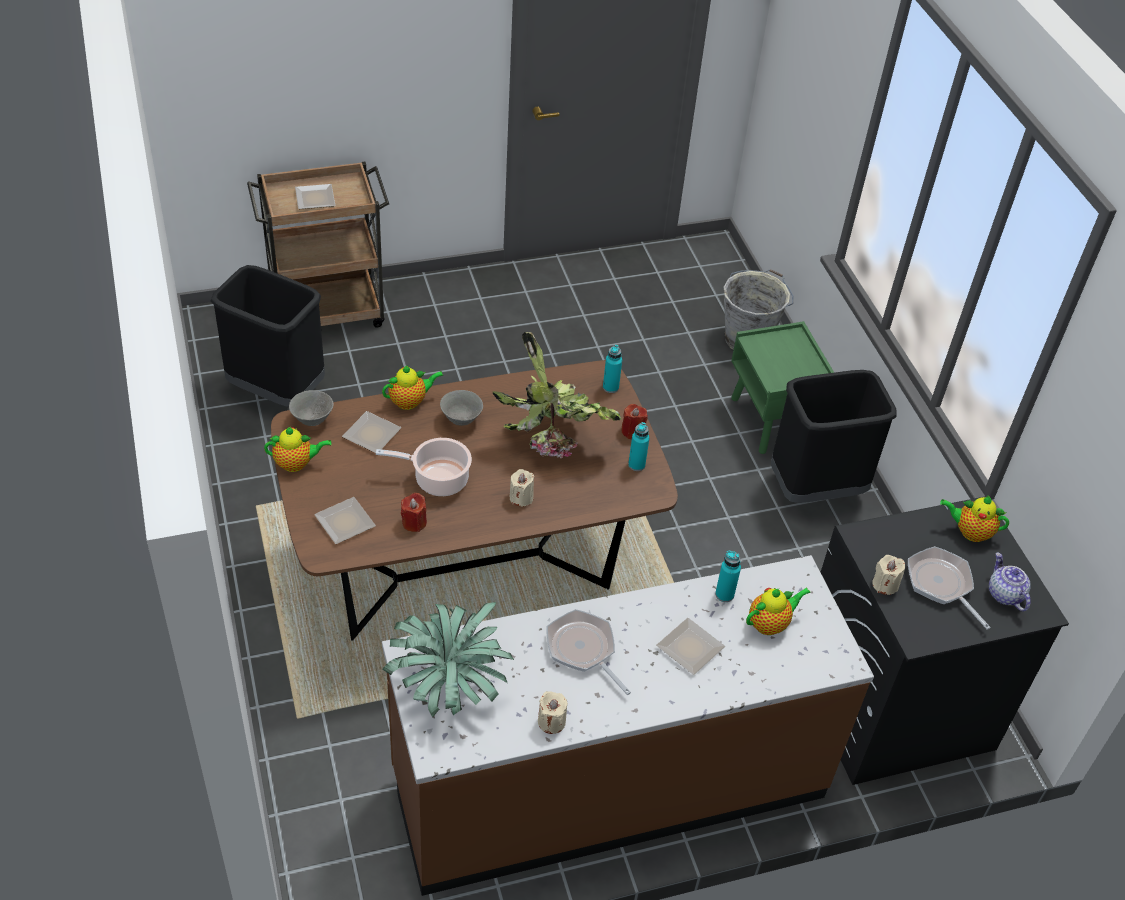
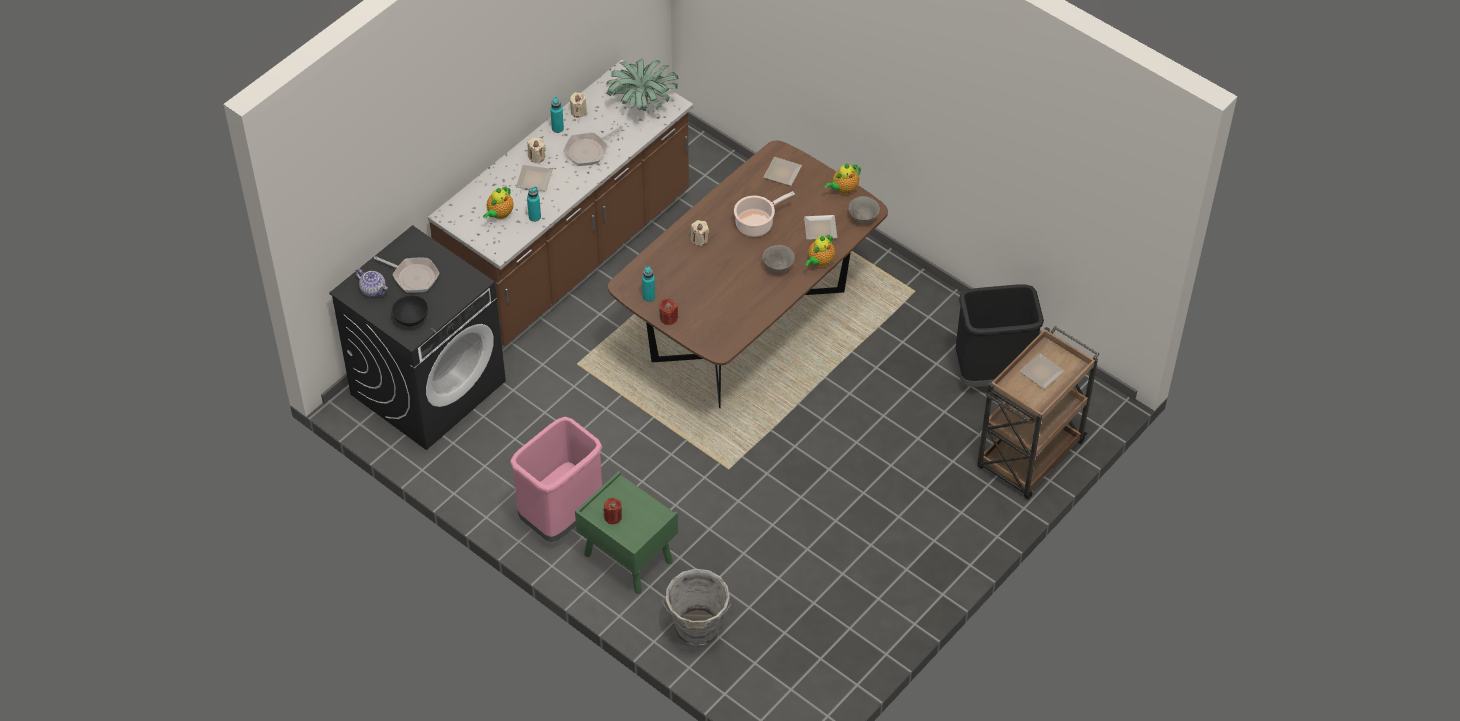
camera: 150 degrees right, 5 degrees up
(414, 522) = (745, 193): red candle -> red candle (613, 517)
(556, 439) = (710, 287): potted plant -> none
(583, 650) = (589, 150): frying pan -> frying pan turned 120 degrees clockwise
(610, 387) = (707, 342): turquoise bottle -> turquoise bottle (557, 128)
(816, 488) = (561, 517): black trash can -> pink trash can
(885, 584) = (446, 259): beige candle -> beige candle (536, 157)
(970, 532) = (410, 319): teapot -> black bowl

